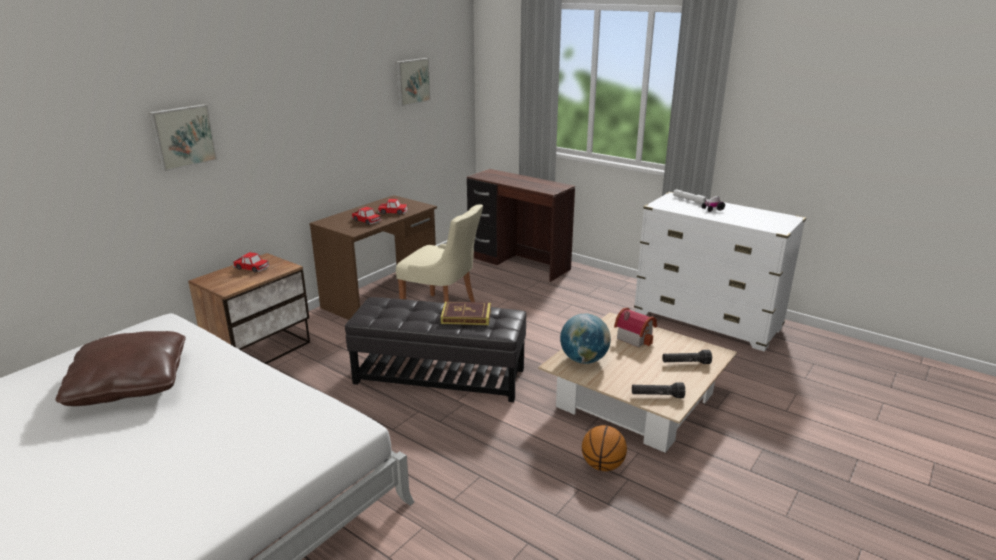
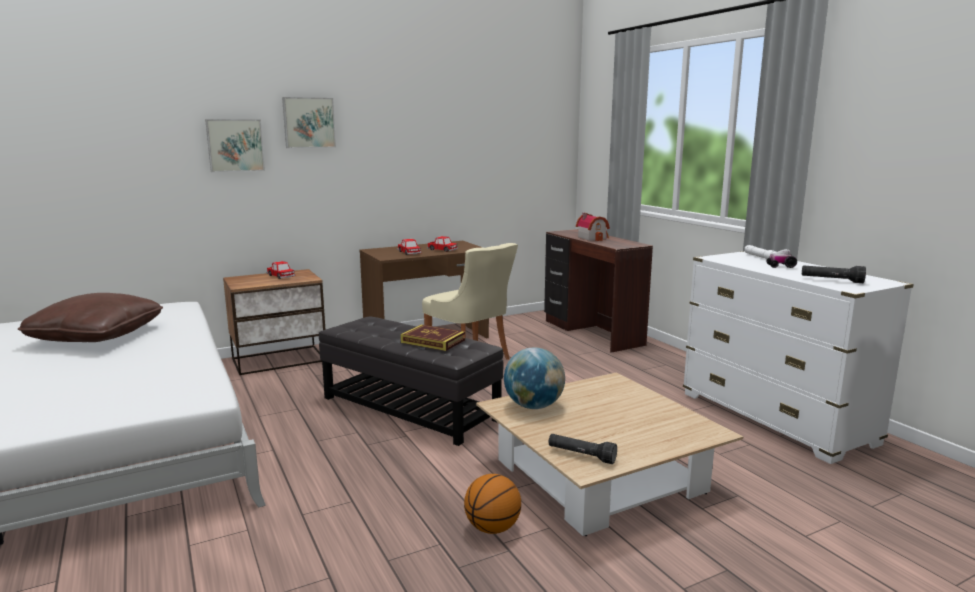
camera: 25 degrees right, 10 degrees down
(411, 81) = (495, 129): picture -> picture (309, 122)
(634, 337) = (619, 398): toy house -> toy house (593, 238)
(685, 363) = (657, 433): black flashlight -> black flashlight (831, 280)

